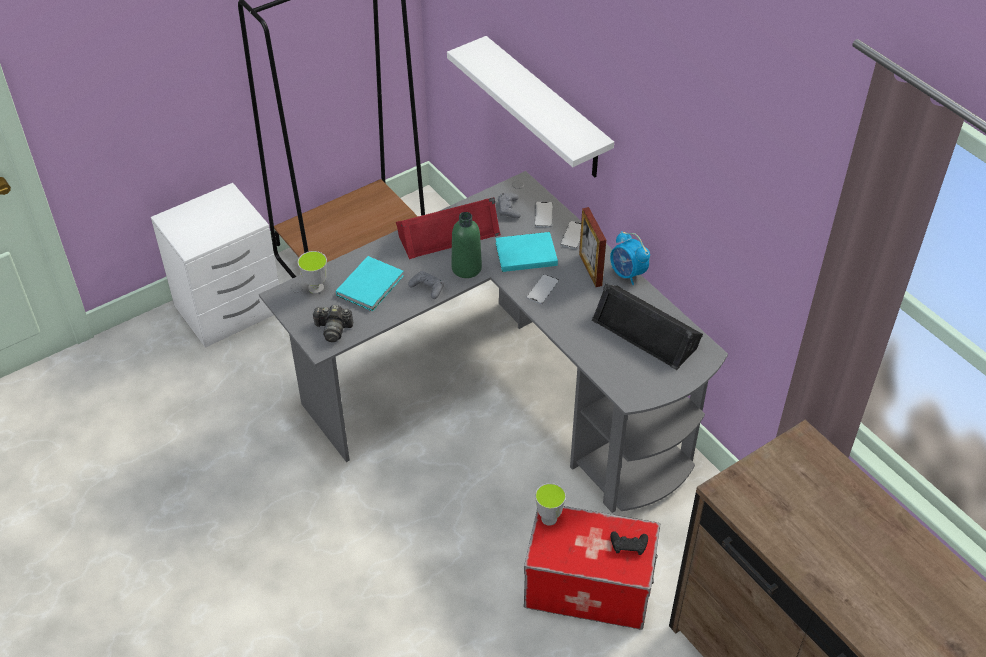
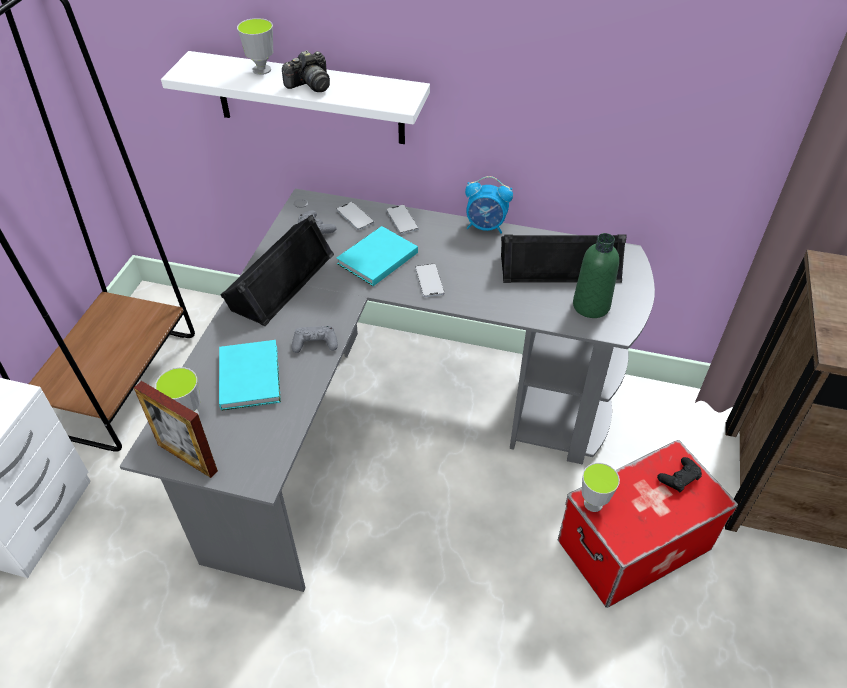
camera: 40 degrees left, 0 degrees up
(333, 329) = (256, 449): camera -> camera (310, 85)
(448, 233) = (279, 280): red speaker -> black speaker
(466, 268) = (334, 302): green bottle -> green bottle (591, 305)
(515, 75) = (261, 70): none -> cup
(590, 270) = (450, 240): picture frame -> picture frame (187, 457)

